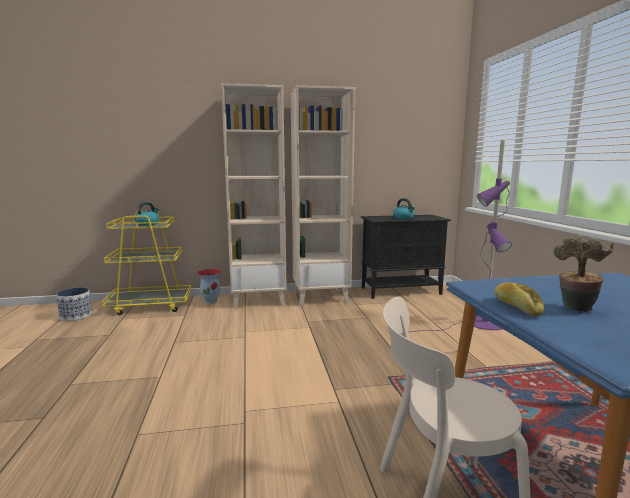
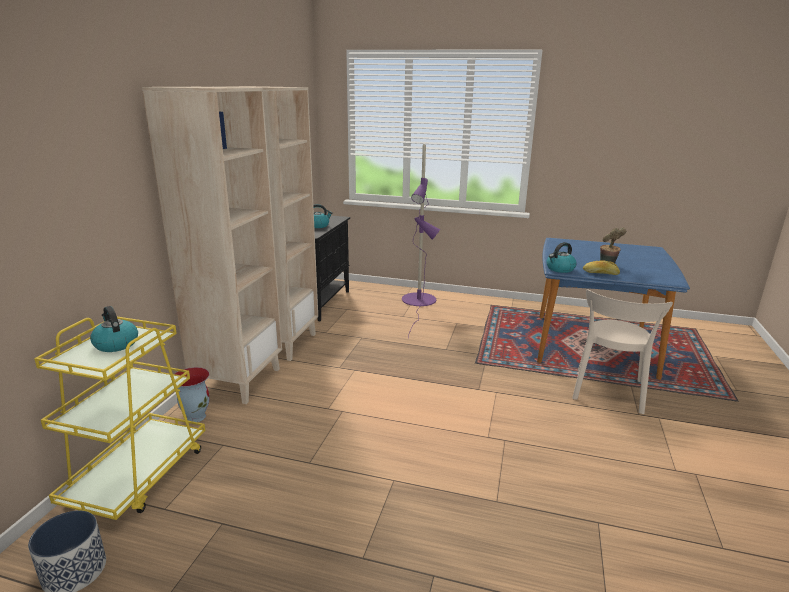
camera: 65 degrees left, 10 degrees up
(478, 286) = (560, 269): none -> kettle

